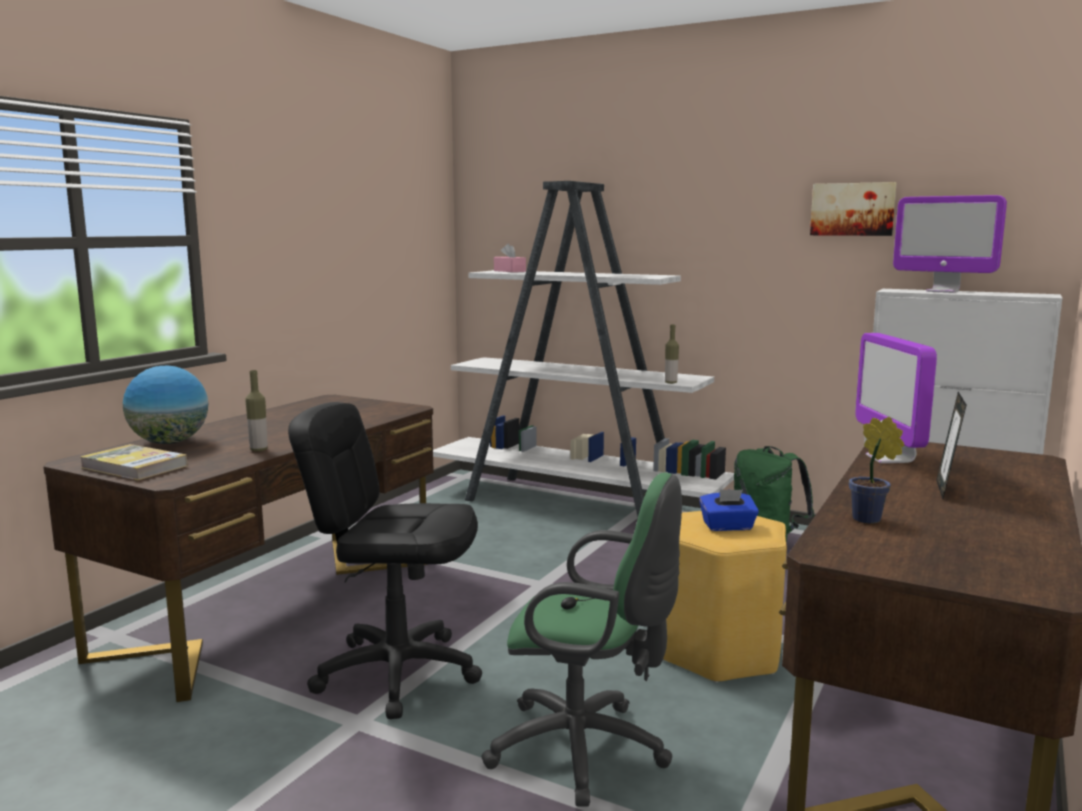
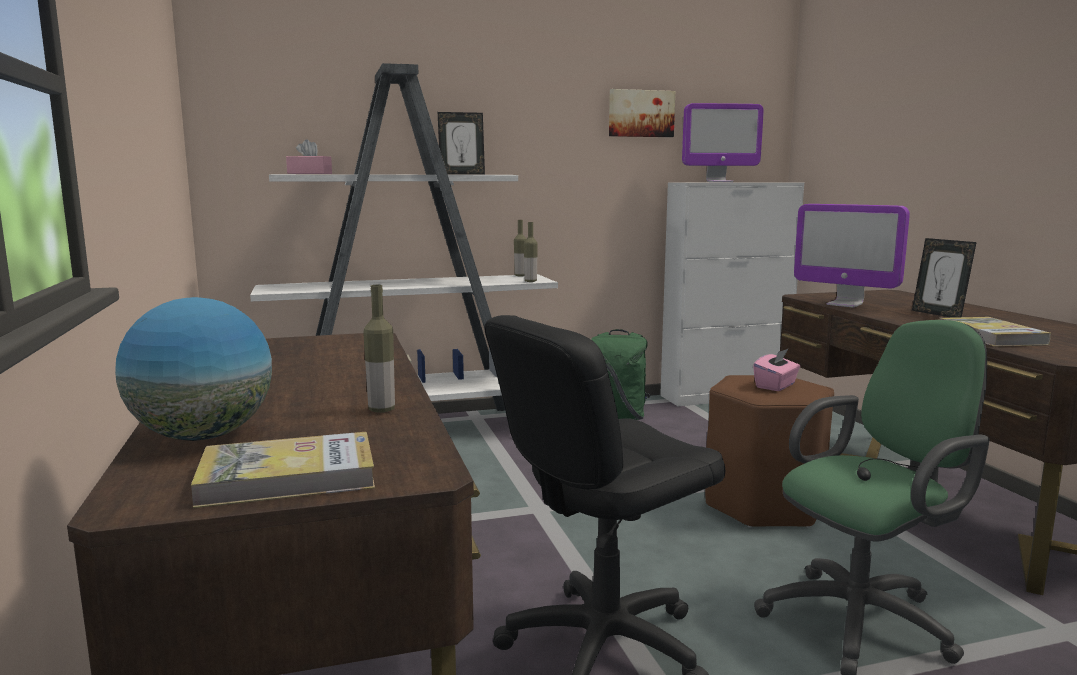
camera: 45 degrees left, 0 degrees up
(626, 275) = (462, 174): none -> picture frame
(689, 376) = (520, 276): none -> bottle
(719, 651) = (763, 505): yellow stool -> brown stool
(728, 527) = (776, 386): blue tissue box -> pink tissue box
(870, 520) = (991, 336): potted plant -> book

